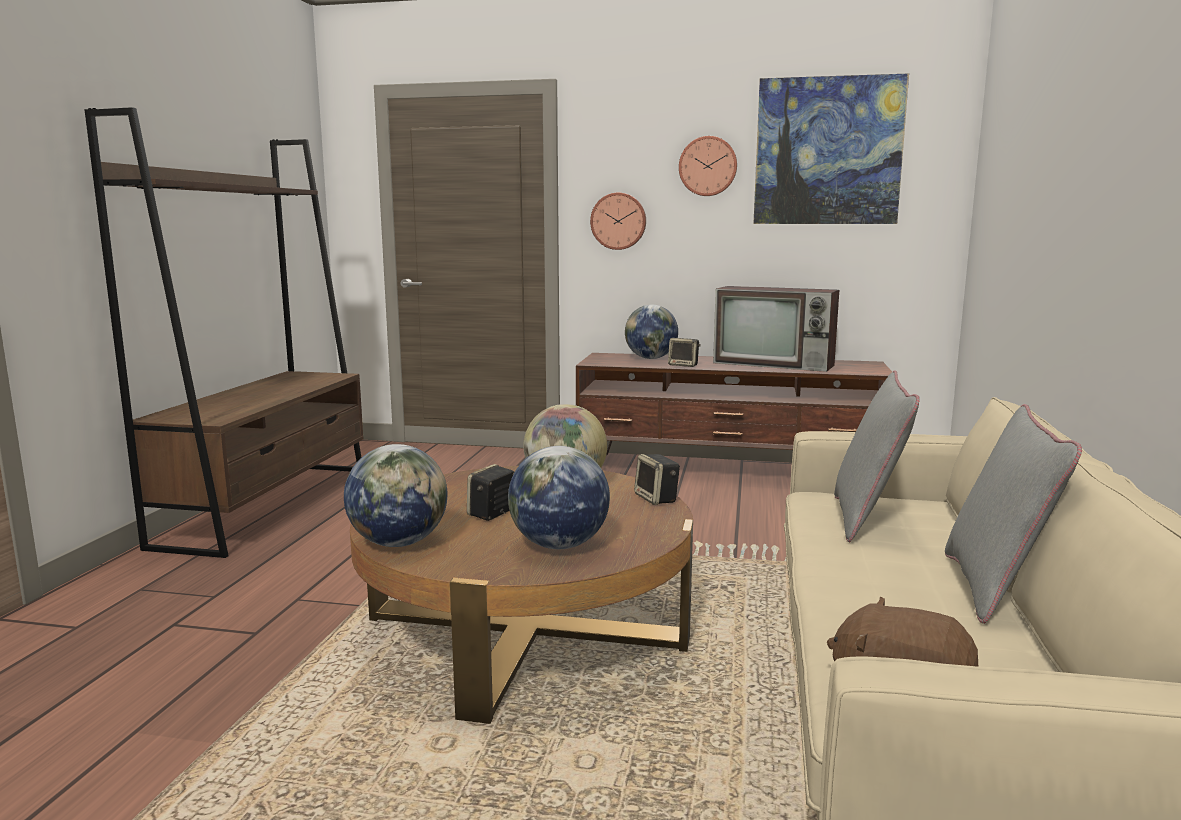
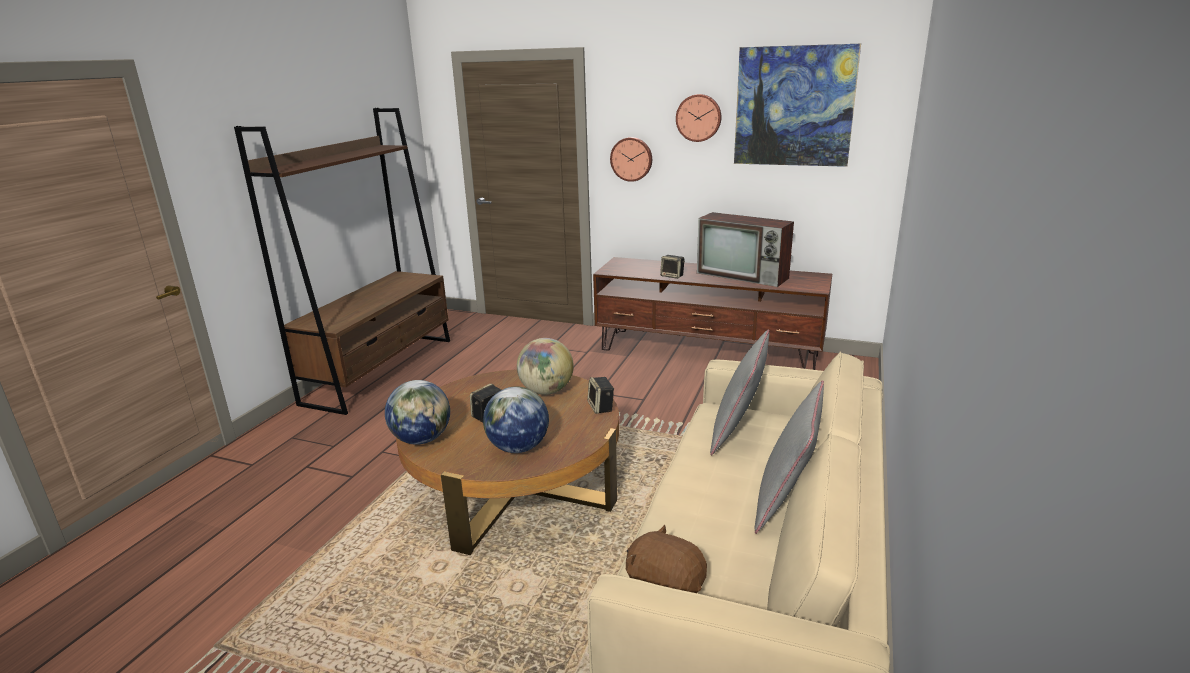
camera: 10 degrees right, 10 degrees up
(650, 358) = (653, 266): globe -> none

